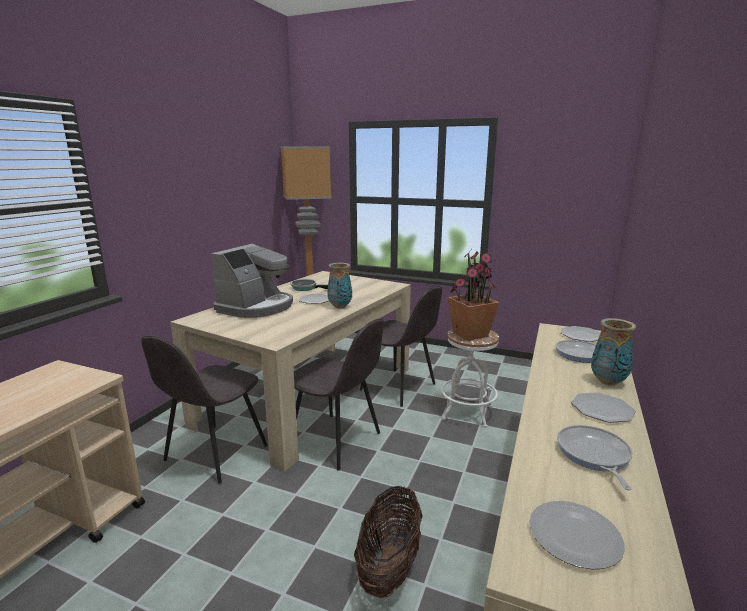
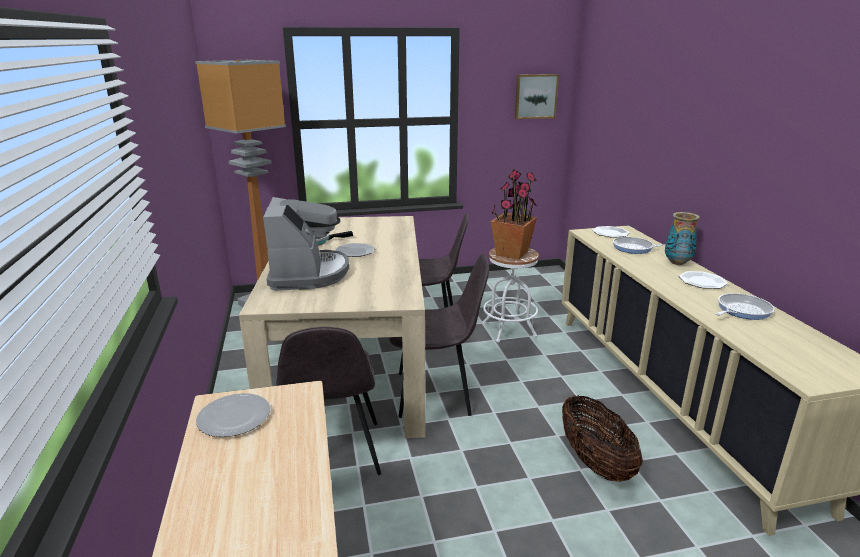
camera: 35 degrees left, 5 degrees up
(340, 307) = (394, 253): vase -> none
(576, 536) = (801, 355): plate -> plate (235, 417)
(578, 185) = (535, 96): none -> picture
(593, 455) = (741, 310): frying pan -> frying pan turned 90 degrees clockwise

